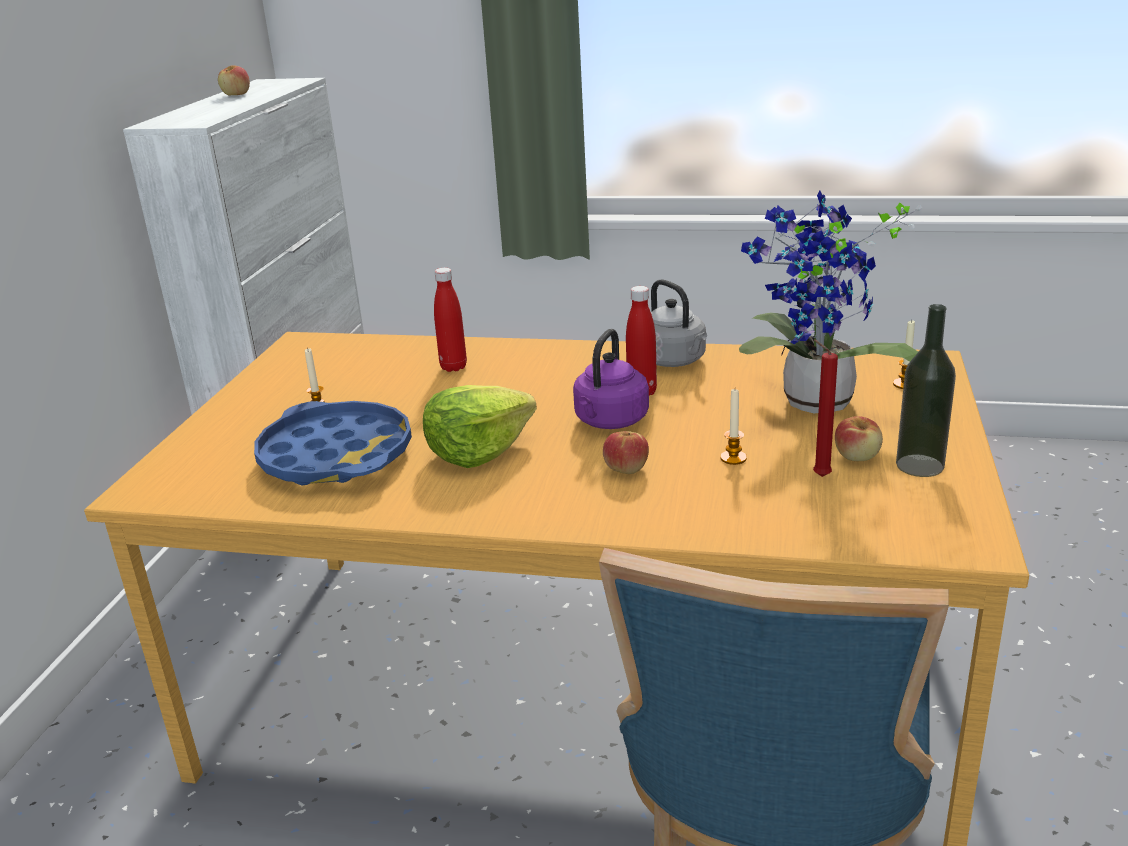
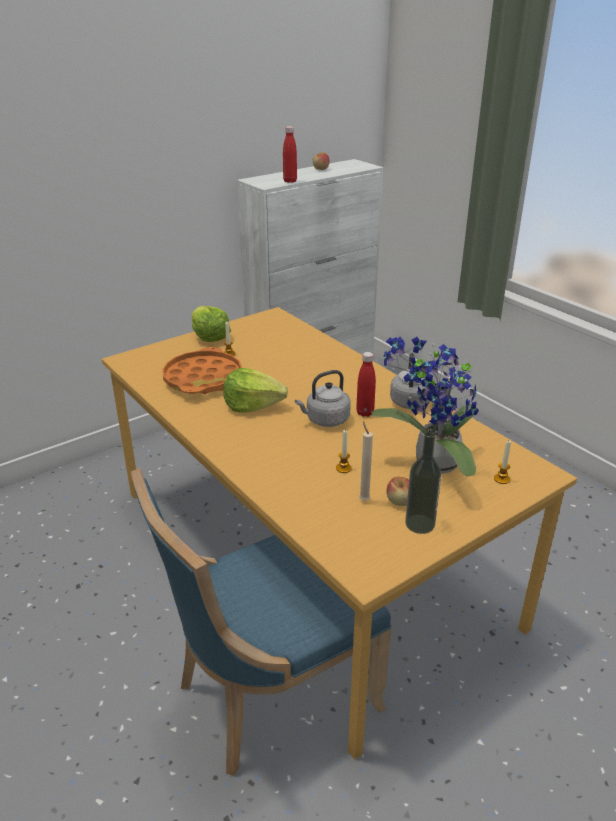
camera: 40 degrees right, 5 degrees up
(242, 403) = (209, 336): none -> lettuce
(336, 455) = (203, 379): blue tray -> orange tray
(453, 367) = (310, 358): red bottle -> red bottle (290, 181)
(610, 421) = (325, 420): purple kettle -> grey kettle
(626, 468) = (292, 446): apple -> none
(818, 476) = (363, 499): red candle -> beige candle

